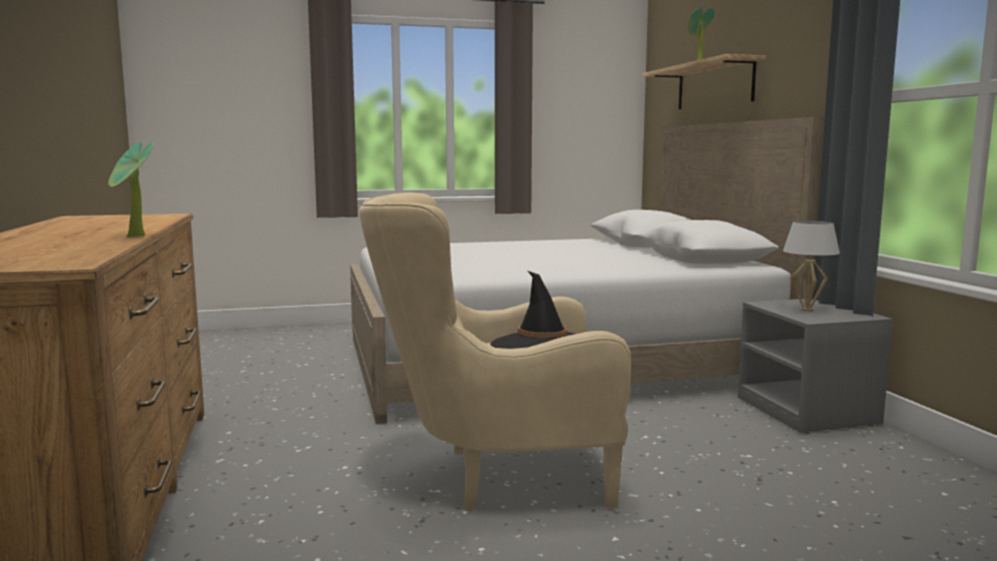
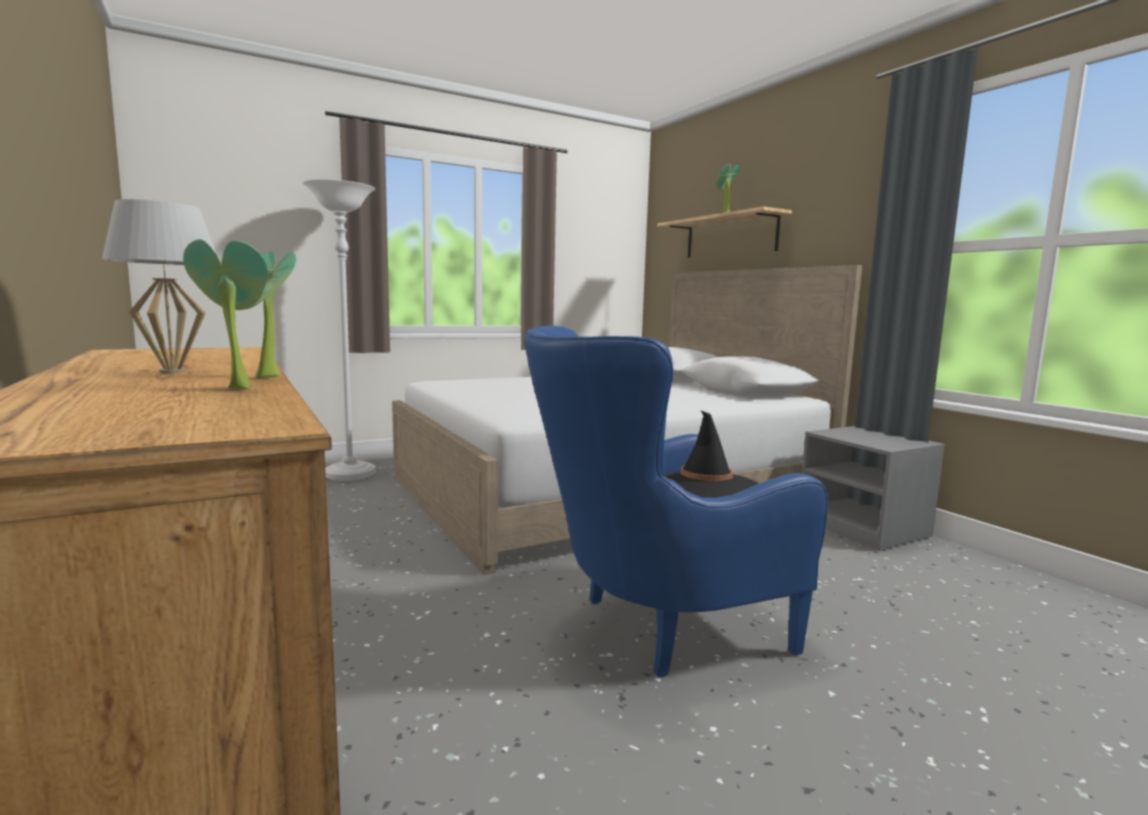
camera: 15 degrees left, 0 degrees up
(98, 243) = (236, 388): none -> potted plant
(314, 335) = (350, 474): none -> white floor lamp
(496, 476) = (655, 628): beige armchair -> blue armchair
(806, 309) = (867, 437): white table lamp -> white table lamp (172, 372)

